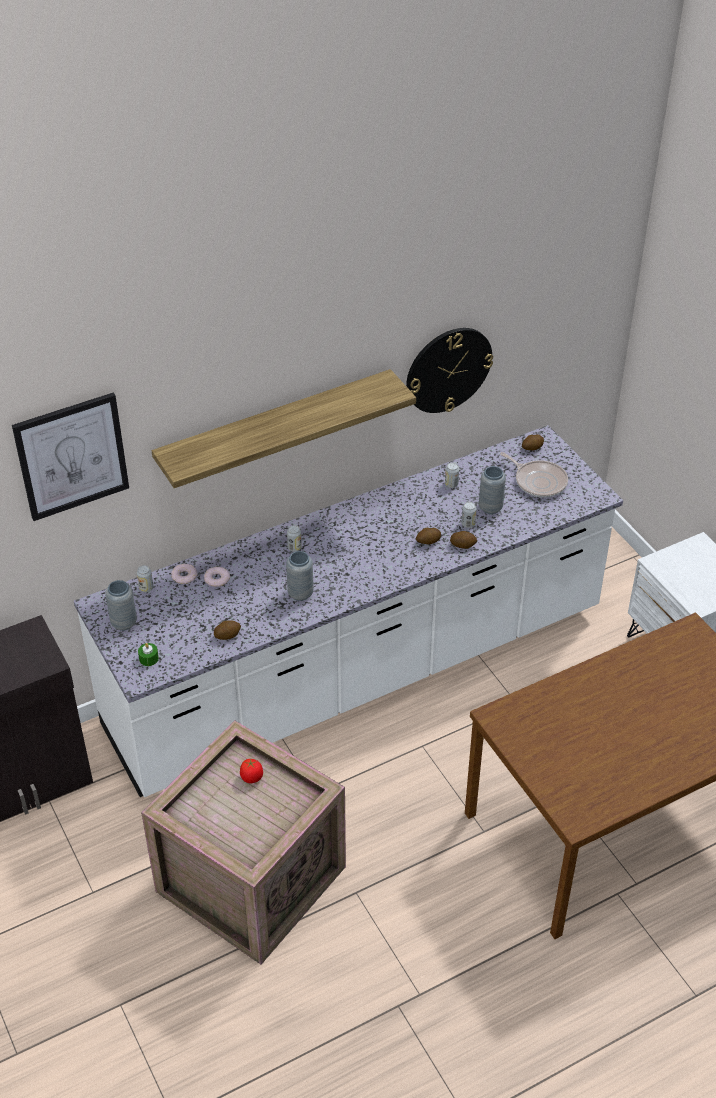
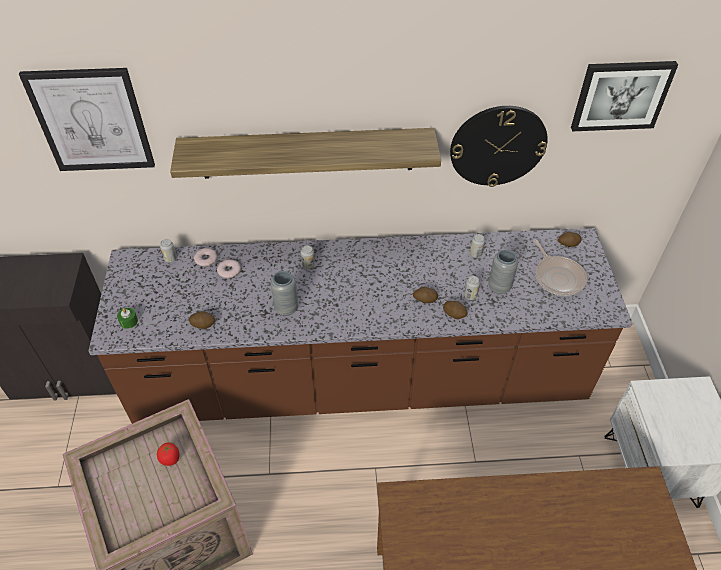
camera: 25 degrees right, 5 degrees up
(124, 623) = (133, 283): grey vase -> none
(357, 671) = (360, 379): white counter -> brown counter
(546, 293) = (621, 95): none -> picture

